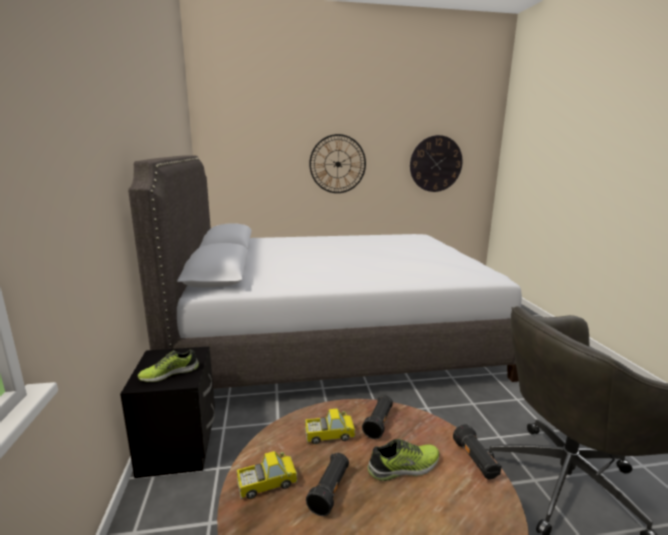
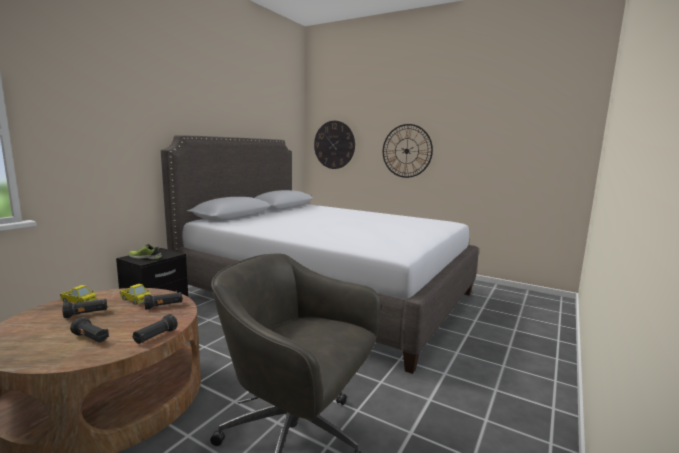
camera: 40 degrees right, 5 degrees down
(404, 467) = (126, 323): shoe -> none
(432, 512) = (91, 338): none -> black flashlight
(436, 164) = (510, 153): wall clock -> wall clock (334, 145)

